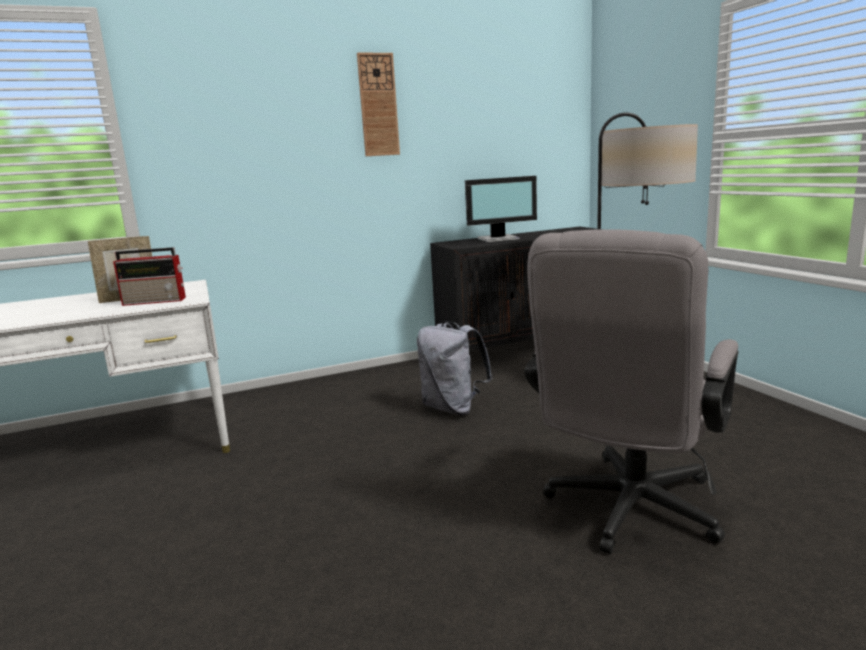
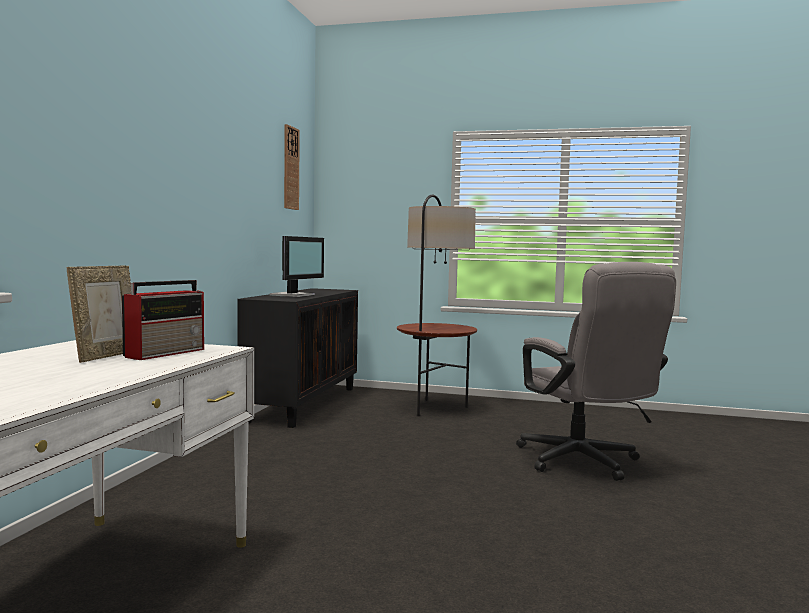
camera: 55 degrees left, 10 degrees down
(378, 105) = (210, 148): wall clock -> wall clock (290, 168)
(453, 408) = (359, 450): grey backpack -> none

